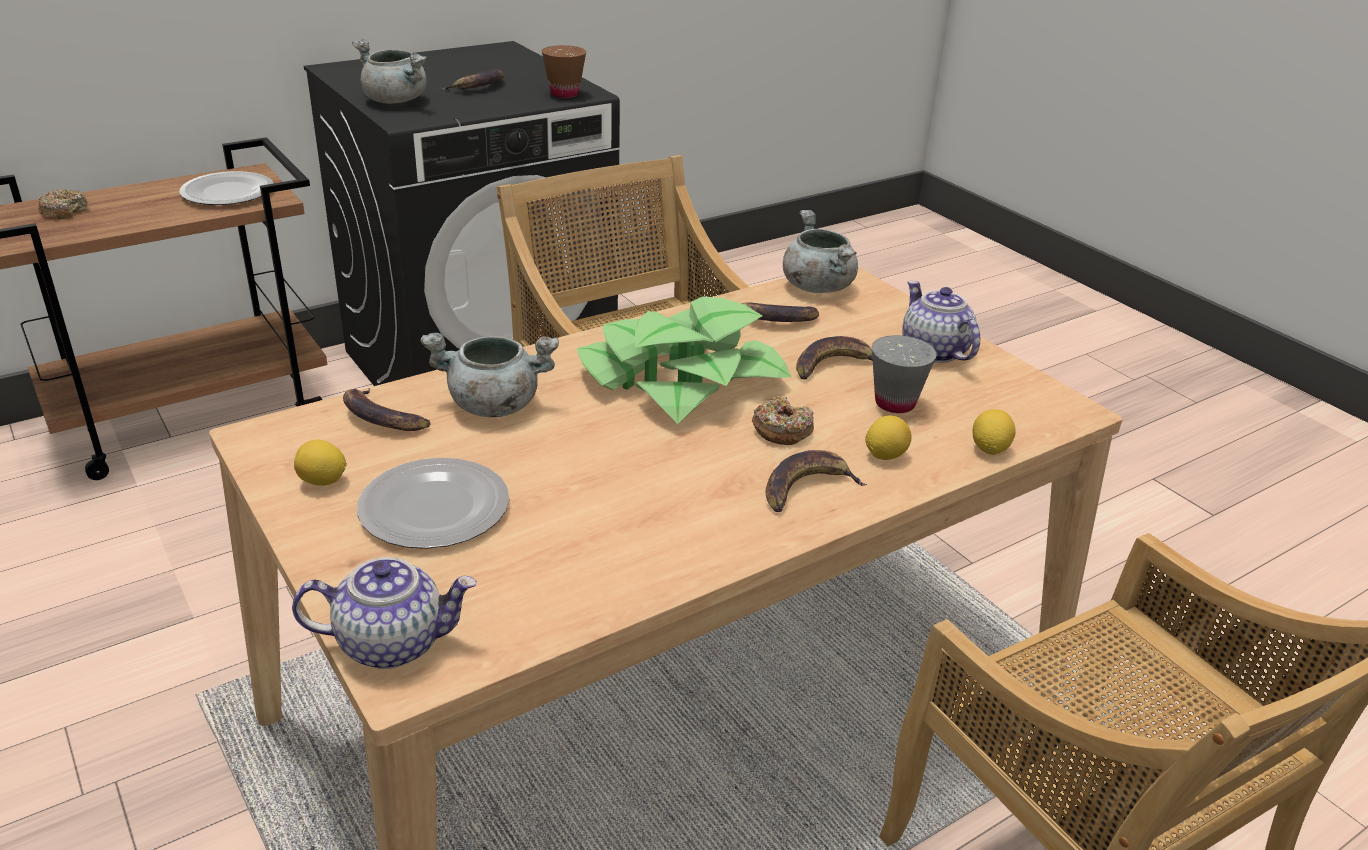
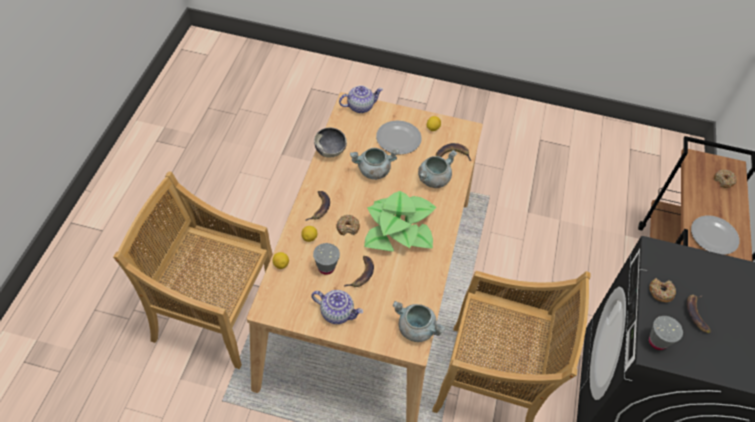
camera: 135 degrees right, 20 degrees up
(392, 642) = (360, 106): teapot -> teapot turned 150 degrees counterclockwise
(396, 101) = (690, 266): grey cooking pot -> grey cooking pot (373, 171)
(480, 105) = (660, 292): none -> donut
(564, 94) = (657, 342): brown cup -> grey cup
(638, 581) = (330, 151): none -> bowl
(775, 319) = (407, 289): banana -> none

